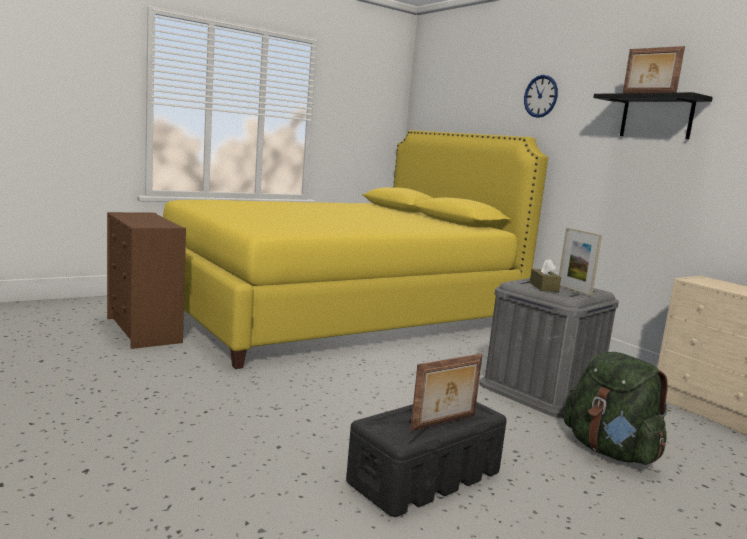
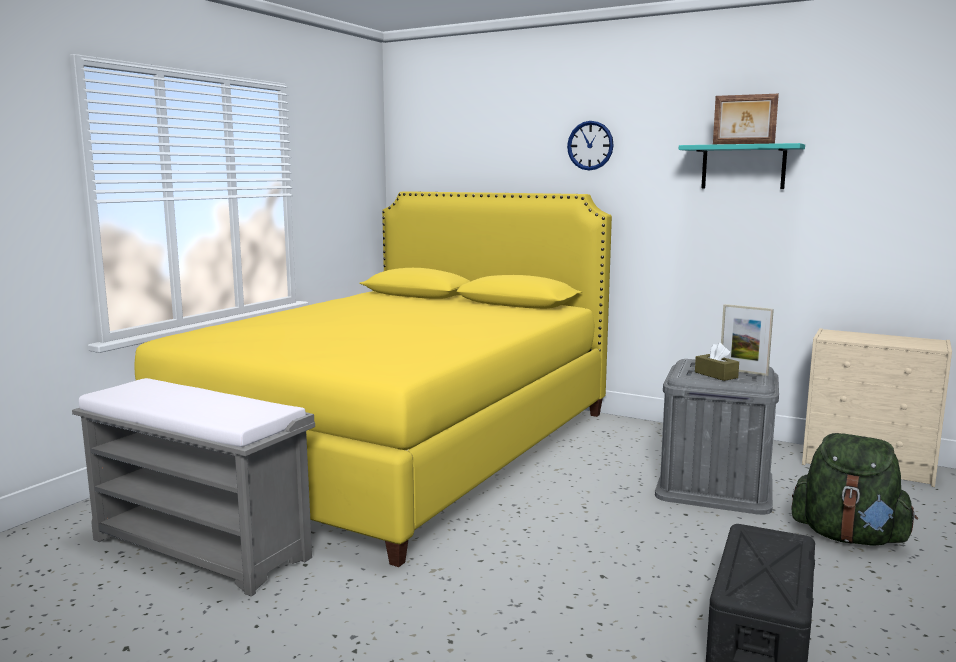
camera: 25 degrees left, 0 degrees up
(144, 330) = (202, 548): brown dresser -> grey bench
(444, 423) = (784, 565): picture frame -> none
(656, 117) = (743, 167): black shelf -> turquoise shelf

